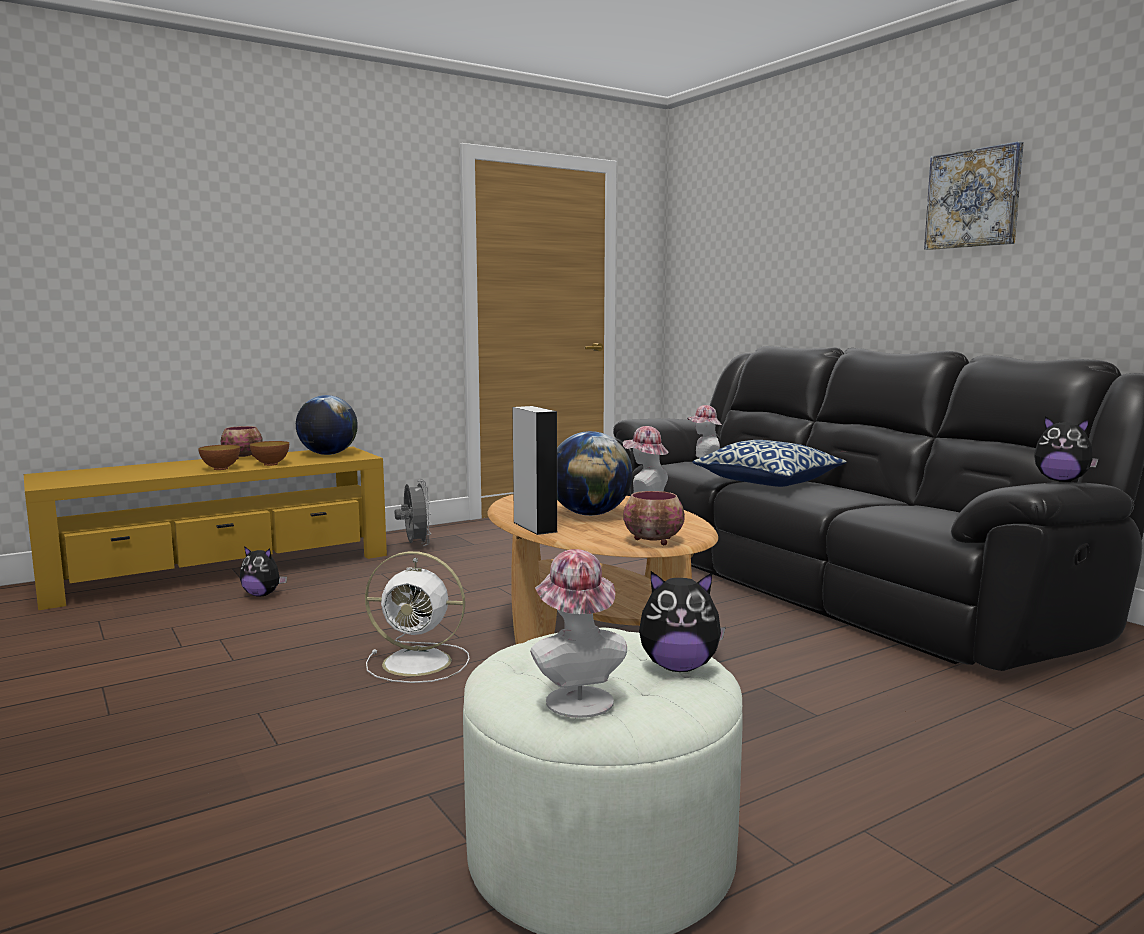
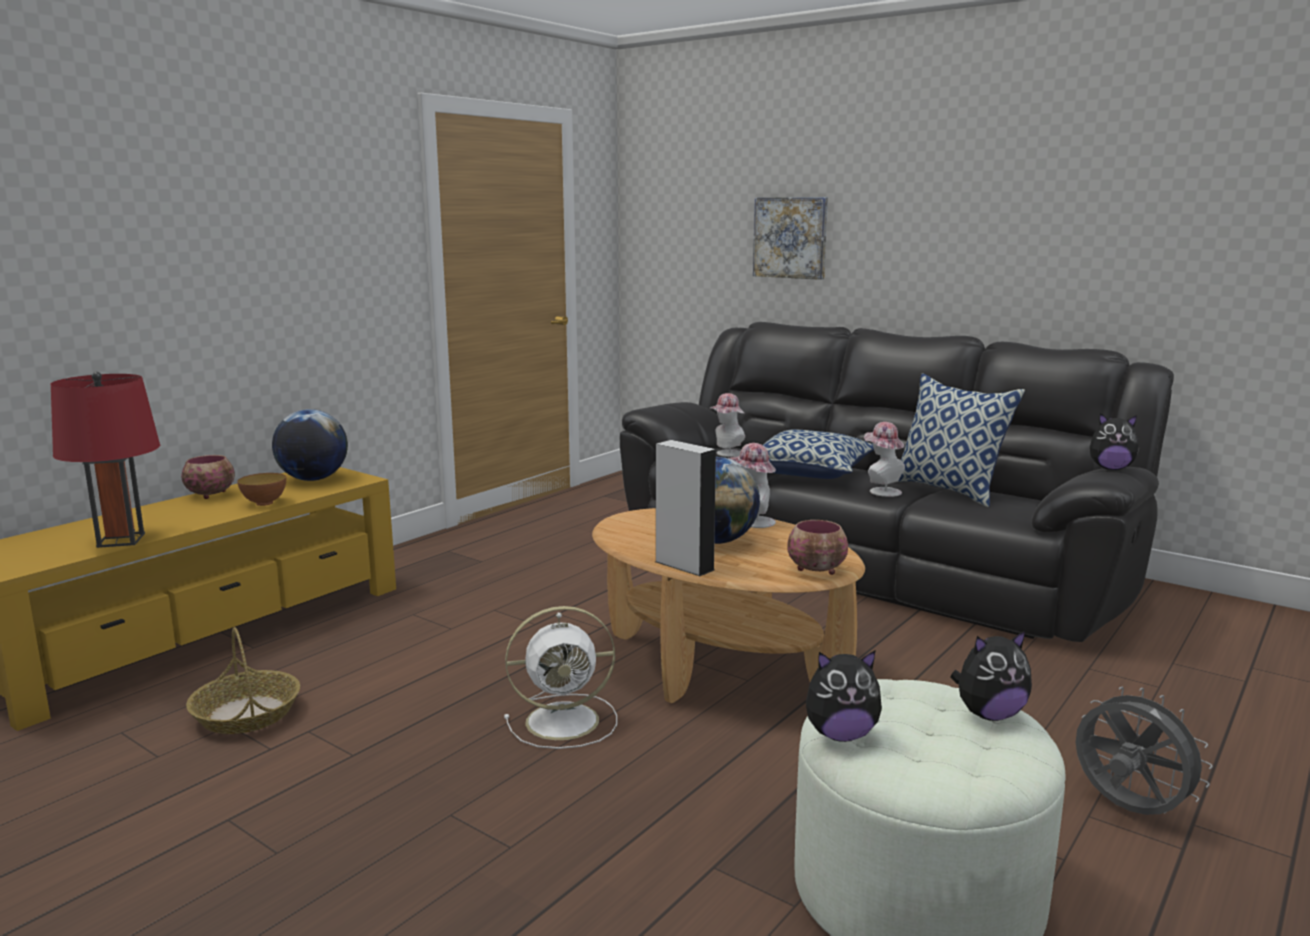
camera: 20 degrees left, 5 degrees up
(142, 476) = (121, 540): none -> red table lamp
(190, 621) = (246, 714): none -> basket
(220, 469) = (209, 517): bowl -> none
(262, 595) = (299, 663): plush toy -> plush toy (840, 735)
(415, 545) = (416, 570): grey fan -> grey fan (1127, 810)
(575, 697) = (951, 765): hat -> hat (881, 491)
(898, 504) = (949, 490): none -> pillow
(973, 199) = (980, 188): picture -> picture (790, 237)

